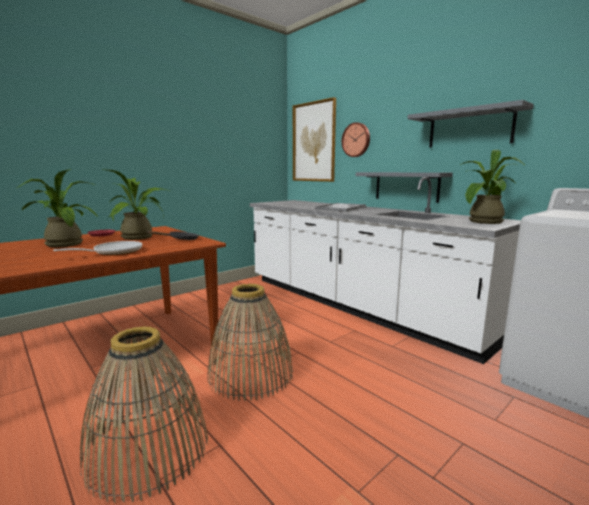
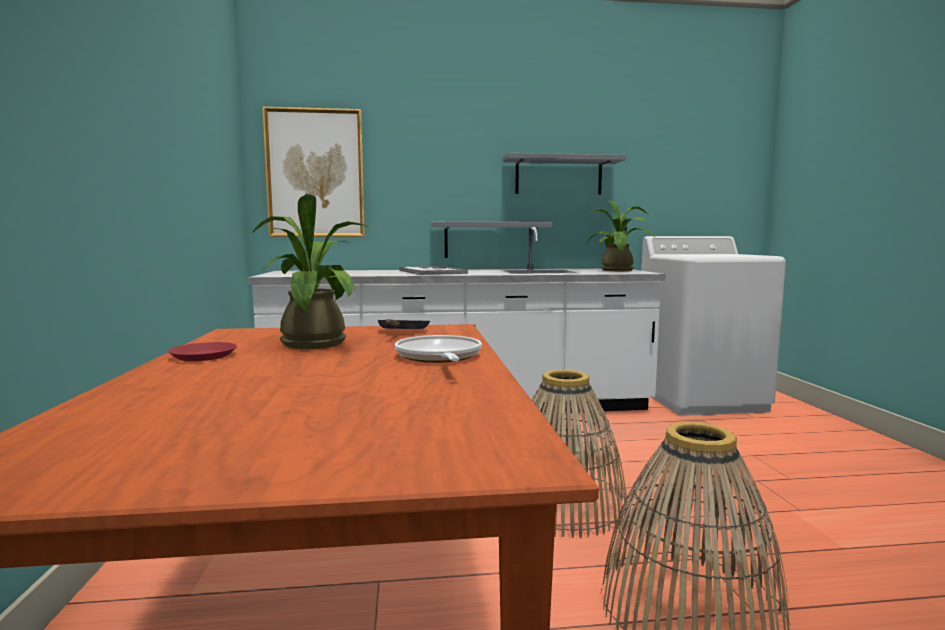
camera: 55 degrees left, 5 degrees down
(63, 244) = (249, 377): potted plant -> none
(356, 140) = (404, 176): wall clock -> none

